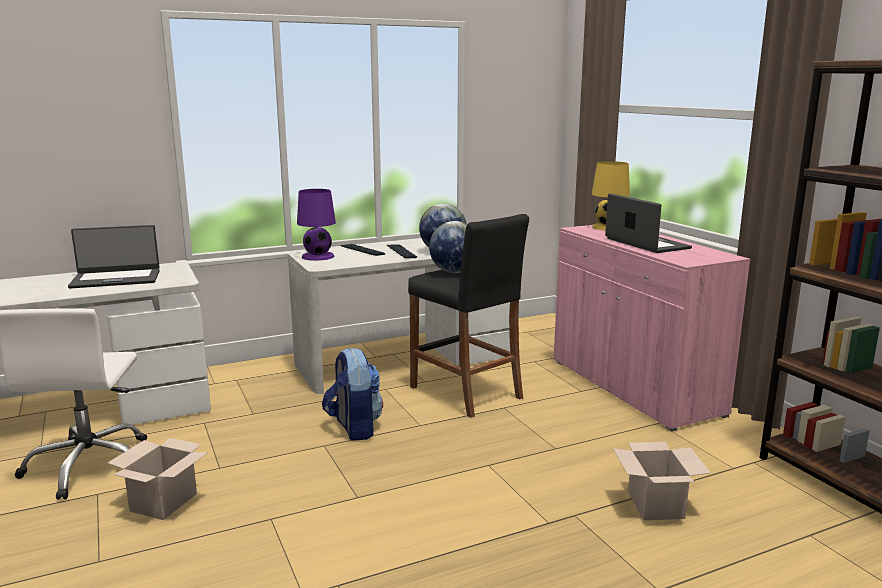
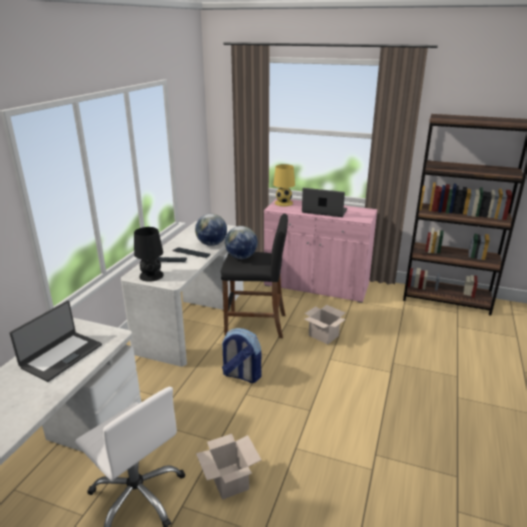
camera: 45 degrees left, 10 degrees up
(317, 256) = (151, 275): purple table lamp -> black table lamp
(657, 506) = (408, 341): cardboard box -> cardboard box (324, 335)

